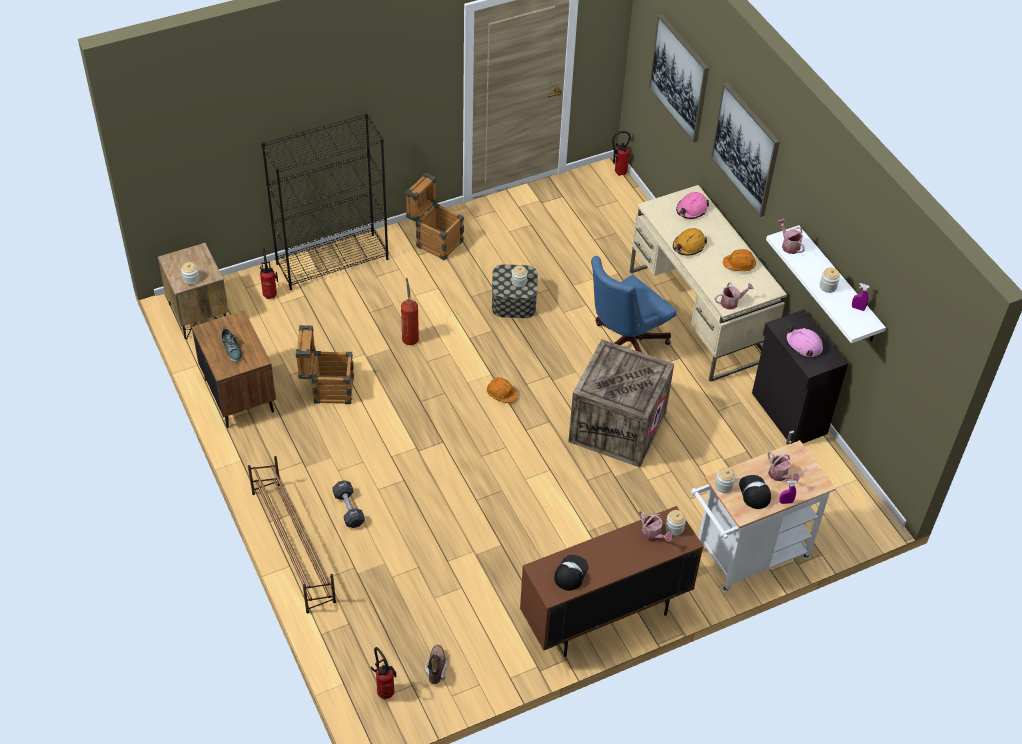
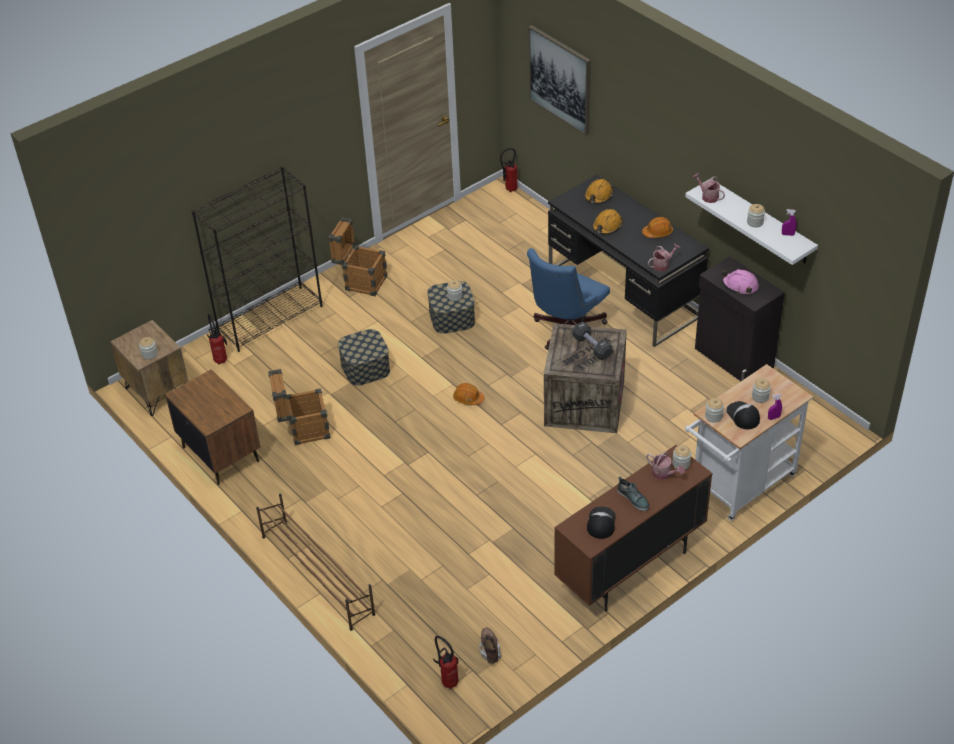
camera: 10 degrees left, 5 degrees down
(232, 349) = (211, 405): shoe -> shoe (633, 498)
(348, 509) = (359, 530): black dumbbell -> black dumbbell (592, 347)
(409, 336) = (365, 367): fire extinguisher -> storage box
(691, 210) = (598, 196): pink hard hat -> orange hard hat
(698, 315) = (624, 294): beige desk -> black desk
(746, 149) = (642, 124): picture -> none
(780, 475) = (760, 397): watering can -> jar

